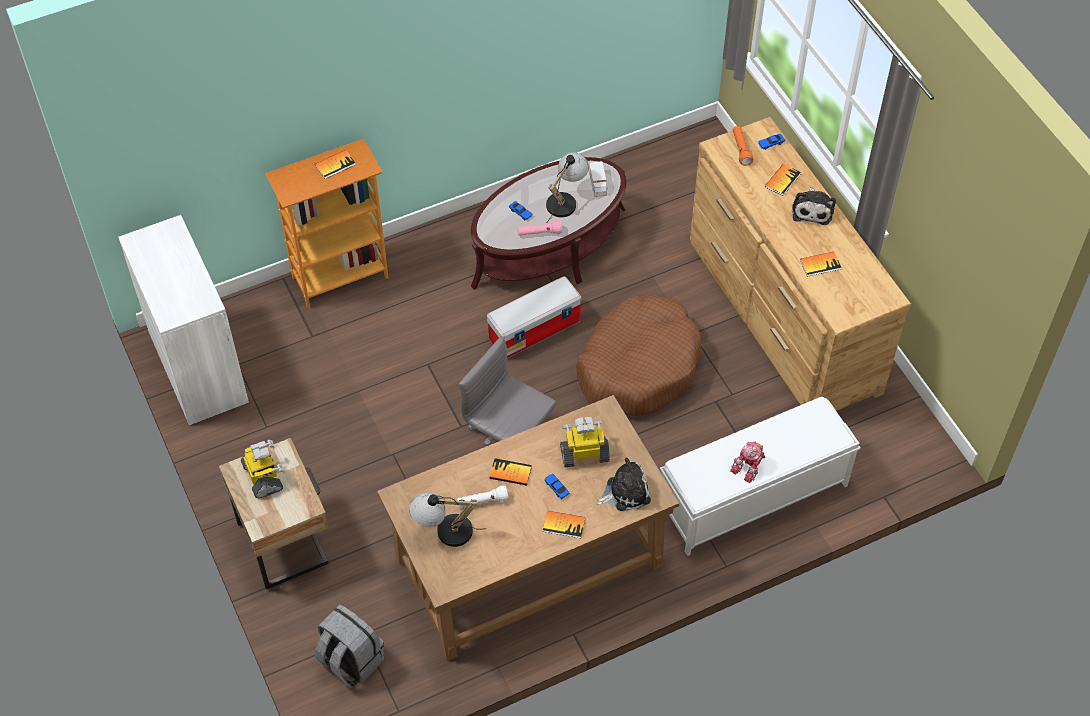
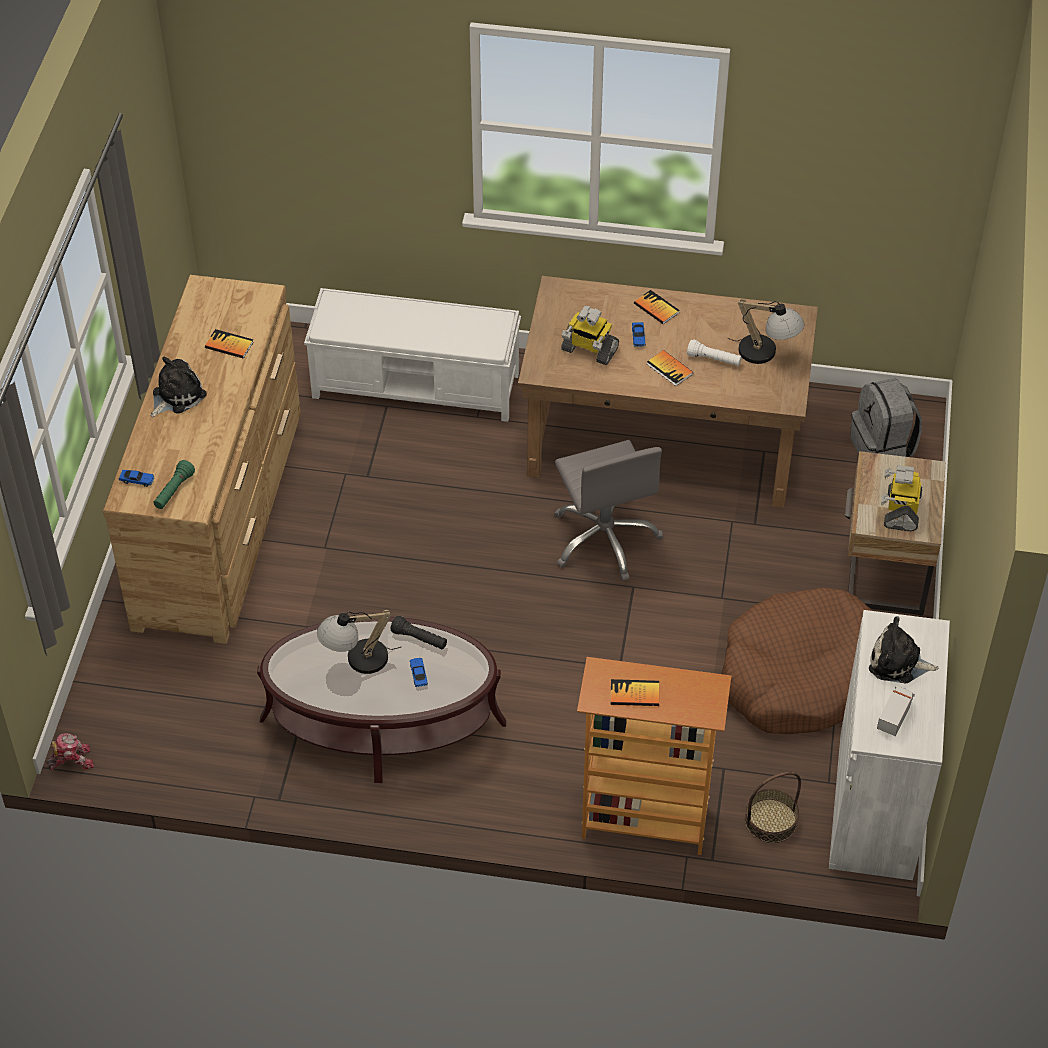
camera: 145 degrees left, 5 degrees down
(261, 320) = (770, 821): none -> basket
(535, 330) = (478, 640): storage box -> none
(539, 233) = (419, 639): pink flashlight -> black flashlight
(597, 184) = (305, 659): toy truck -> toy truck (895, 715)
(625, 492) = (580, 305): plush toy -> plush toy (898, 662)
(638, 366) = (408, 547): brown dog bed -> brown dog bed (801, 675)
(741, 149) = (174, 491): orange flashlight -> green flashlight
(749, 466) = (433, 318): toy robot -> toy robot (71, 760)
(782, 180) = (170, 438): book -> none

